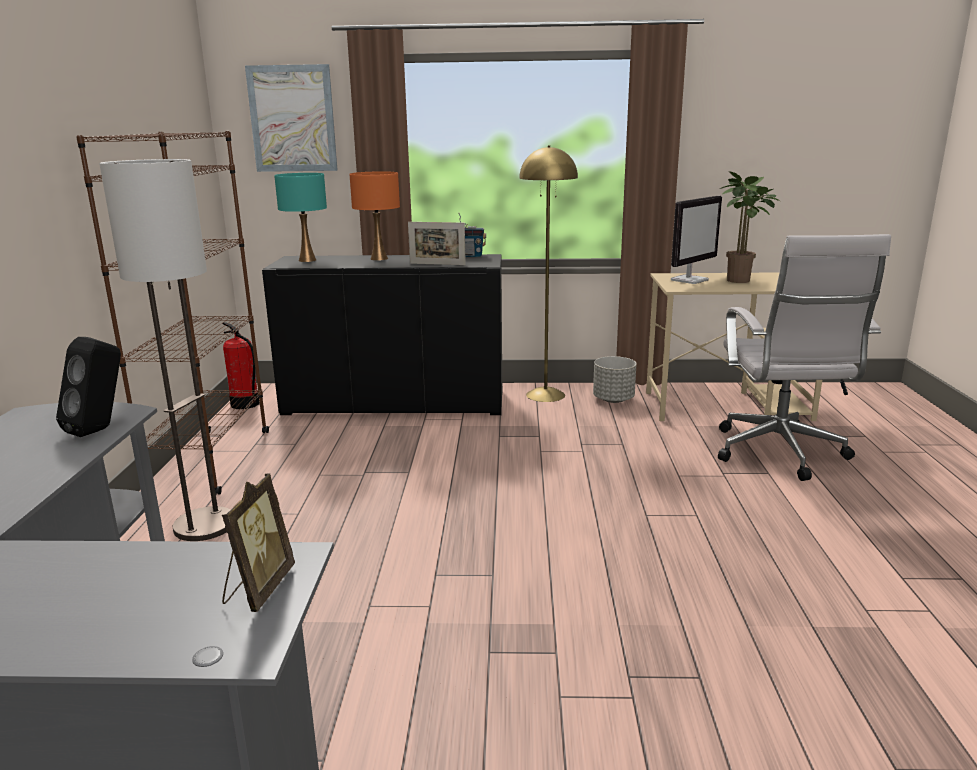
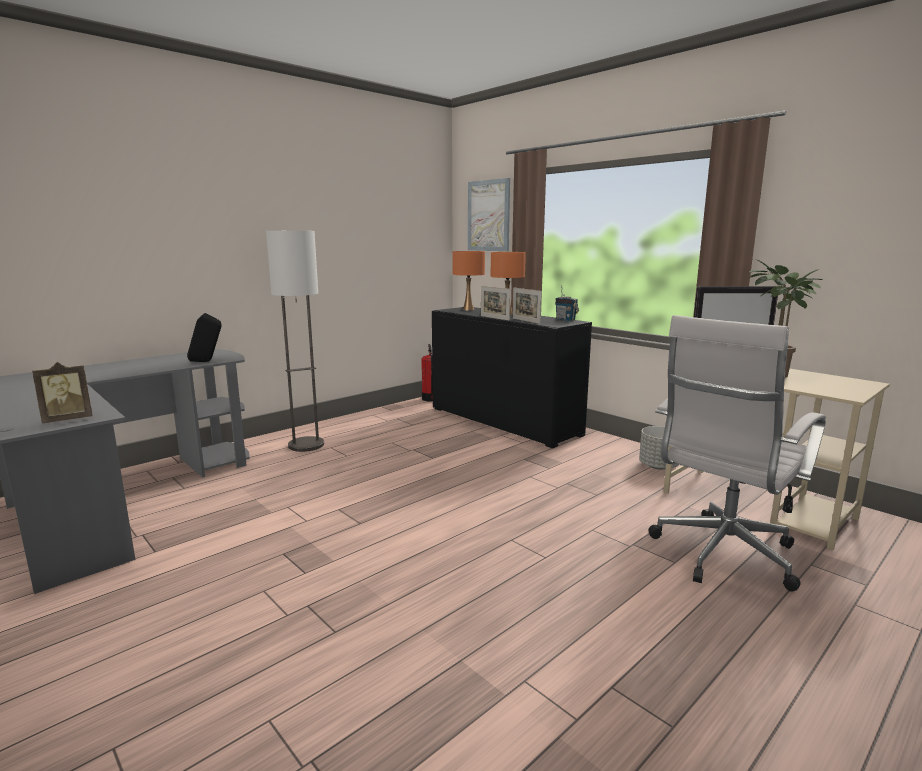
camera: 45 degrees right, 5 degrees down
(211, 461) = (363, 419): brown bookcase -> none
(307, 260) = (468, 309): turquoise table lamp -> orange table lamp
(389, 266) = (494, 318): none -> picture frame
(545, 395) = (611, 447): yellow floor lamp -> none

